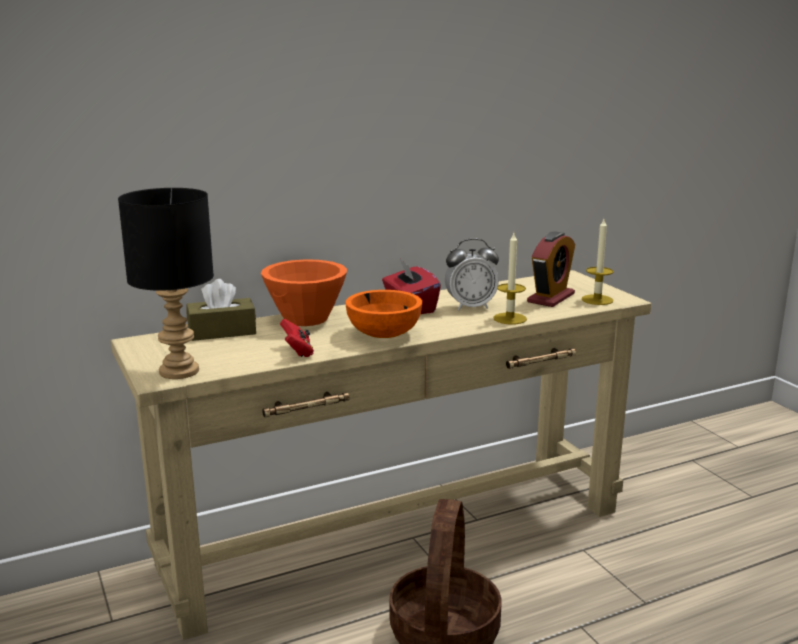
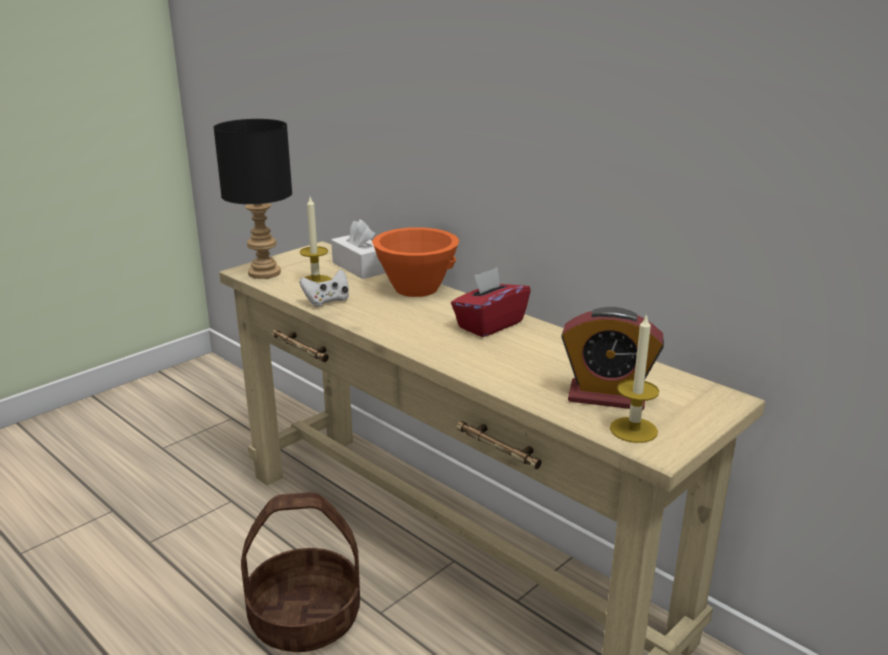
camera: 70 degrees right, 5 degrees up
(222, 332) = (360, 267): brown tissue box -> white tissue box
(297, 352) = (327, 301): red game controller -> white game controller
(384, 334) = (397, 326): orange bowl -> none
(470, 307) = (522, 353): alarm clock -> none
(510, 318) = (499, 380): candle -> candle (315, 281)

